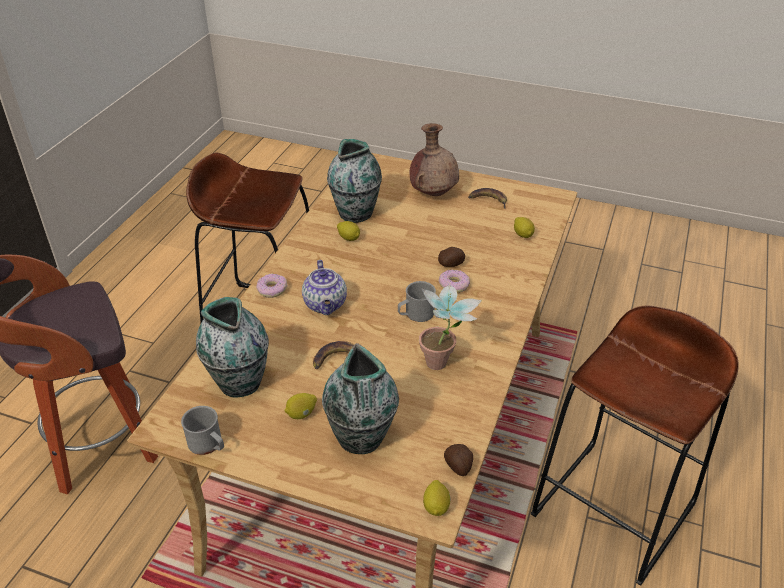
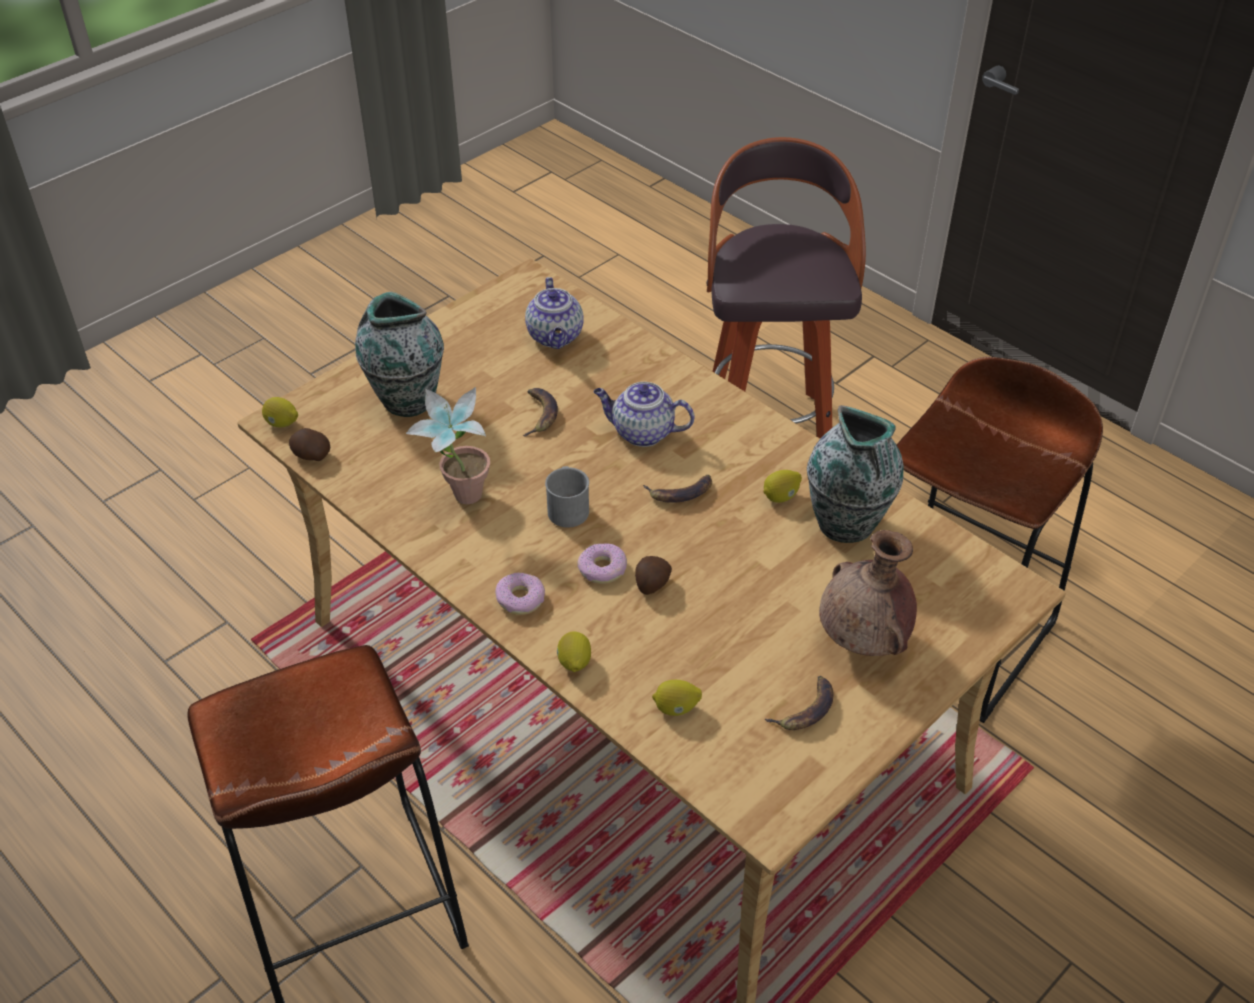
camera: 115 degrees right, 5 degrees up
(208, 445) = (482, 302): grey mug -> none
(239, 381) = (556, 337): vase -> teapot
(272, 289) = (703, 395): donut -> donut (520, 599)
(301, 414) = (474, 368): lemon -> lemon (574, 663)
(370, 274) = (680, 492): none -> banana

